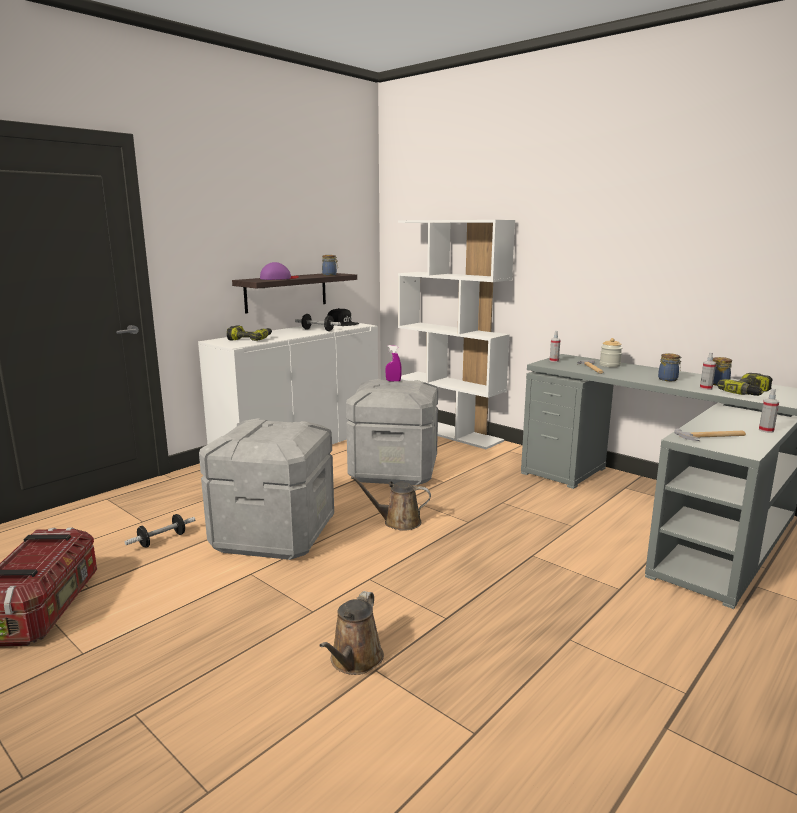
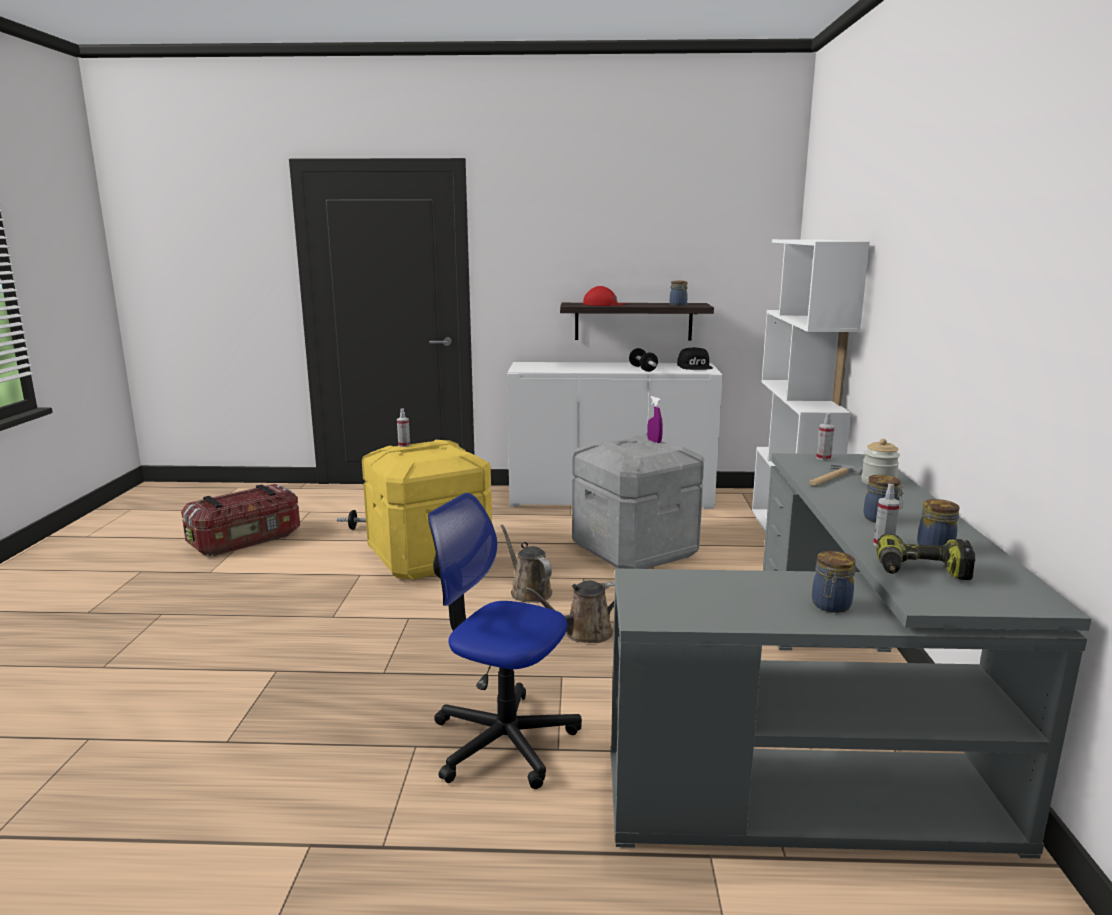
camera: 50 degrees right, 0 degrees up
(250, 339) = (552, 367): power drill -> none
(273, 534) = (430, 557): grey storage box -> yellow storage box
(279, 278) = (604, 304): purple cap -> red cap
(354, 661) = (281, 658): brown watering can -> brown watering can (584, 633)
(593, 603) = (503, 741): none -> office chair
(712, 437) = (678, 591): hammer -> none
(755, 420) = (830, 606): none -> jar
(766, 430) = (785, 618): spray bottle -> spray bottle (404, 445)

